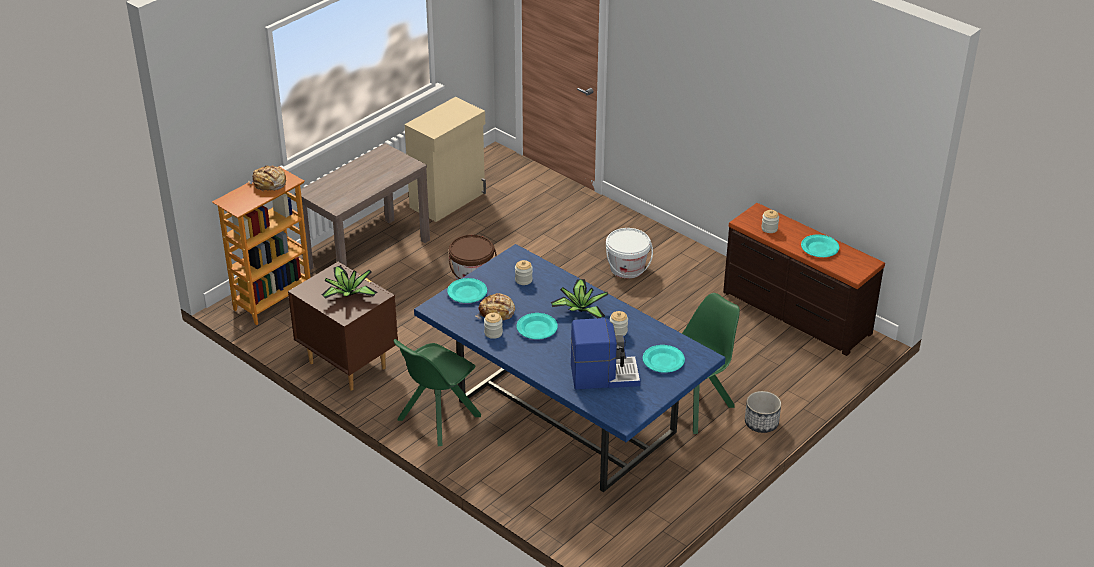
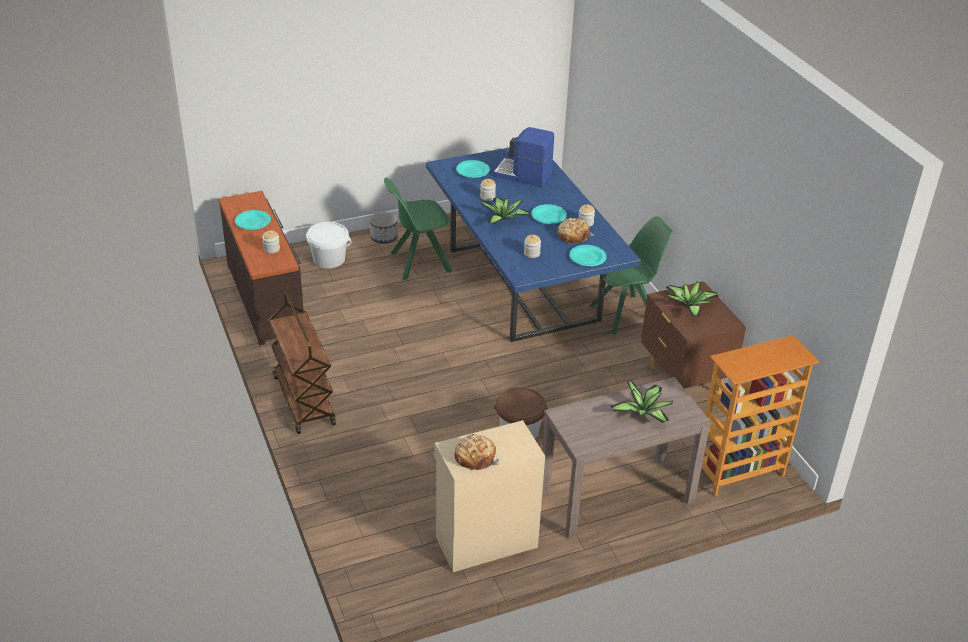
camera: 155 degrees left, 0 degrees up
(269, 184) = (750, 363): bread -> bread (475, 457)
(349, 183) = (643, 413): none -> potted plant
(627, 268) = (364, 387): white bucket -> white bucket (329, 259)
(665, 243) = (303, 400): none -> brown cart

